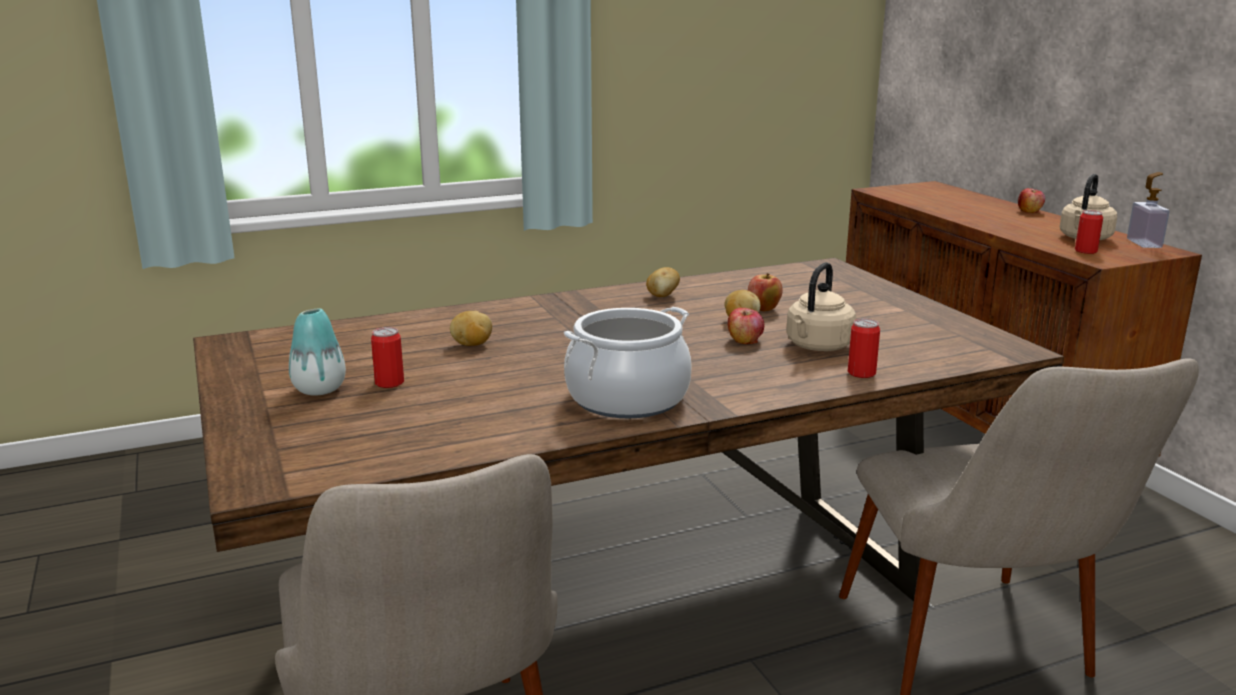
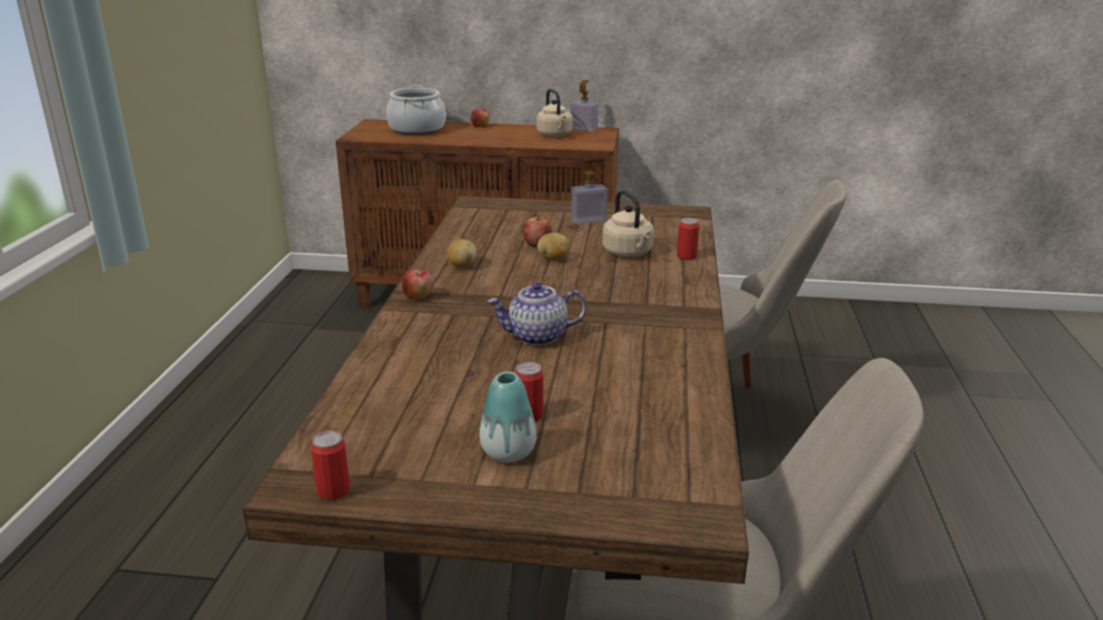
camera: 60 degrees left, 5 degrees up
(472, 345) = (477, 361): potato -> none
(547, 353) = (537, 337): none -> teapot
(627, 398) = (660, 332): cooking pot -> cooking pot (416, 129)
(745, 340) = (592, 268): apple -> apple (418, 296)
(878, 313) = (588, 220): none -> soap dispenser
(1085, 251) = (578, 142): can -> can (333, 491)

